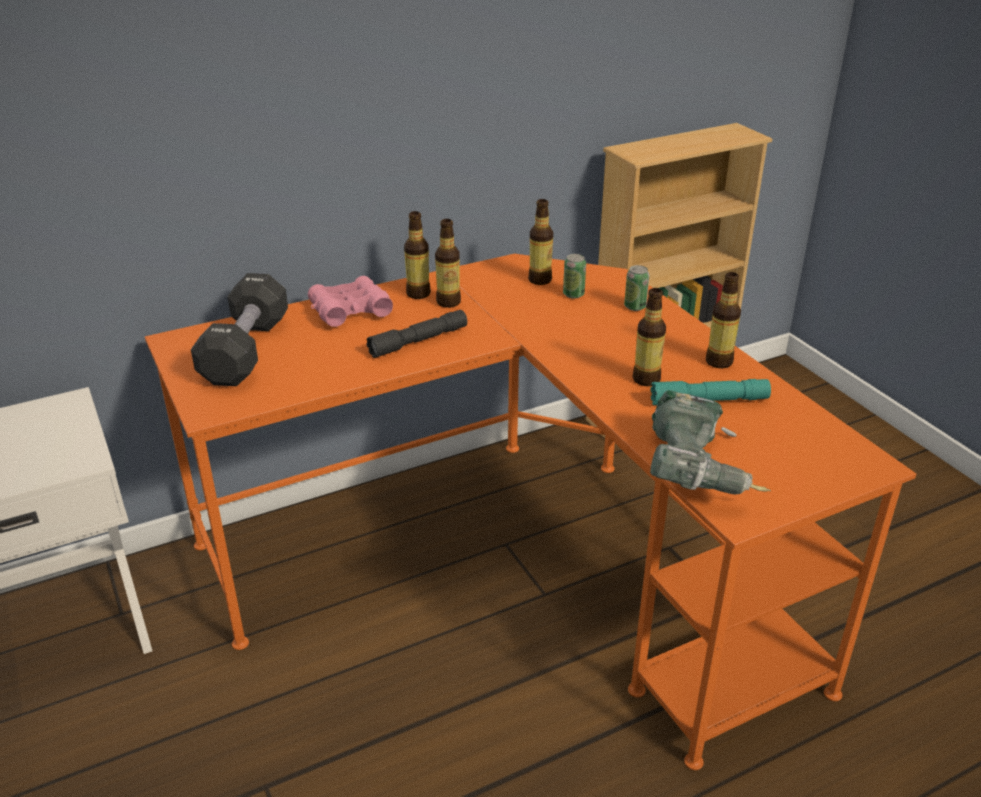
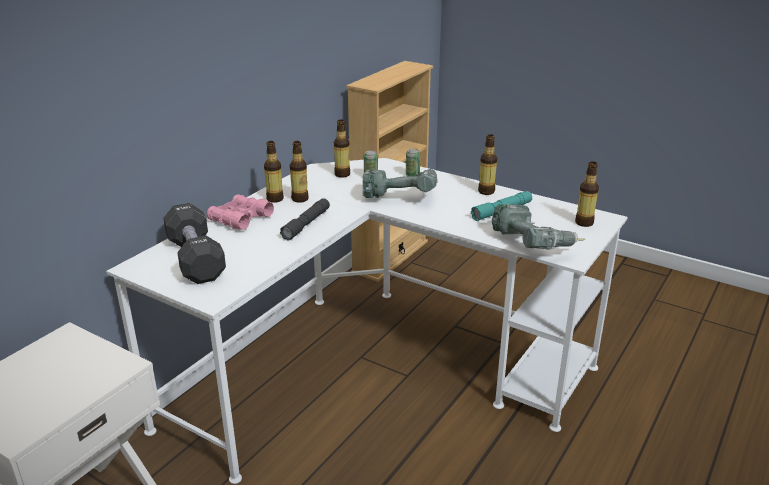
camera: 30 degrees left, 5 degrees down
(512, 562) = (373, 365): orange desk -> white desk
(585, 333) = (400, 195): none -> power drill
(646, 379) = (459, 209): bottle -> bottle (584, 223)

